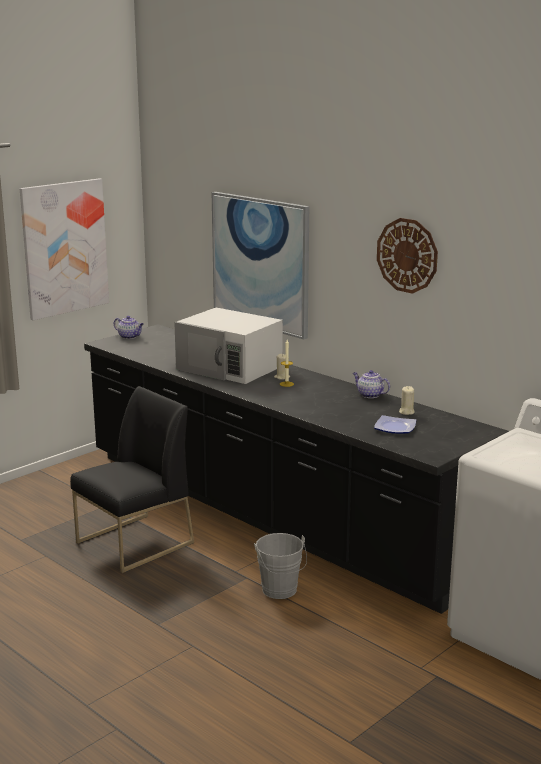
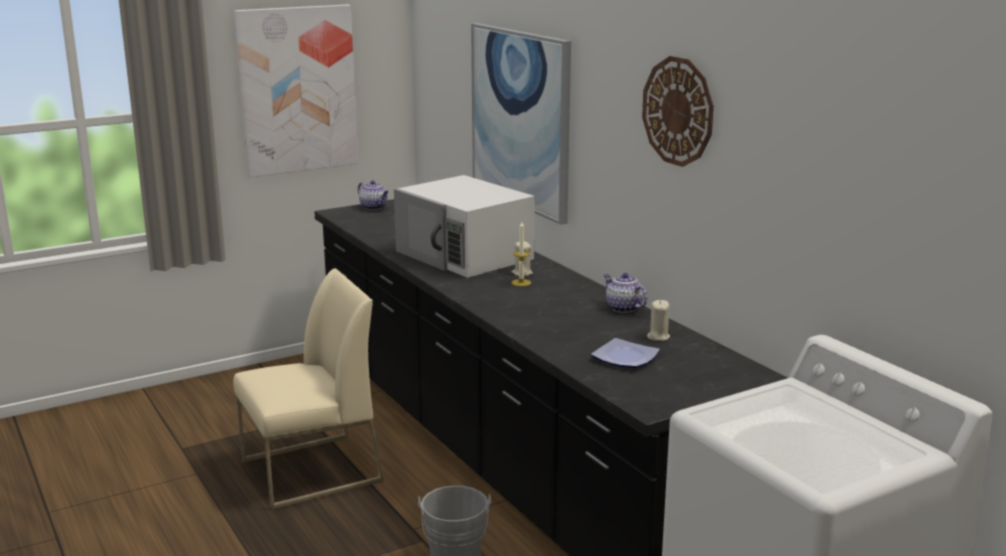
camera: 15 degrees right, 0 degrees up
(134, 543) = (310, 472): black chair -> beige chair

